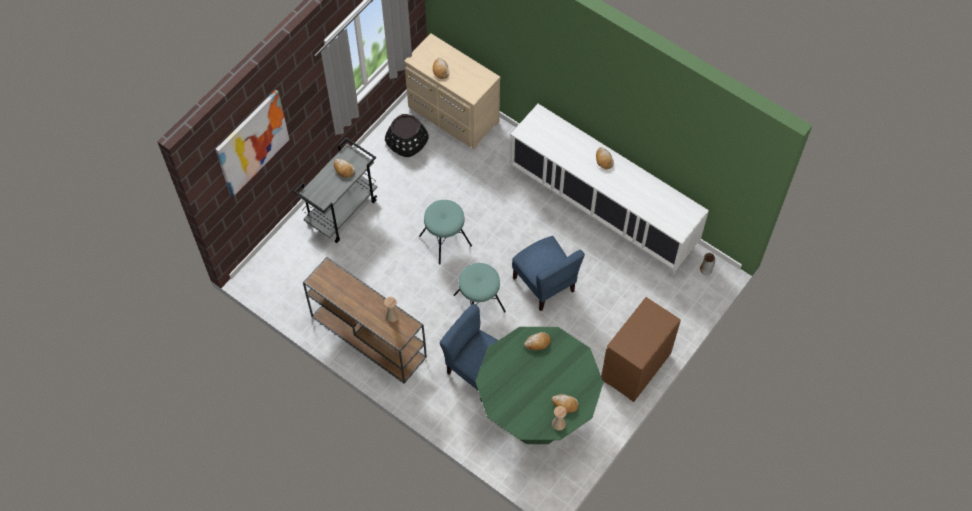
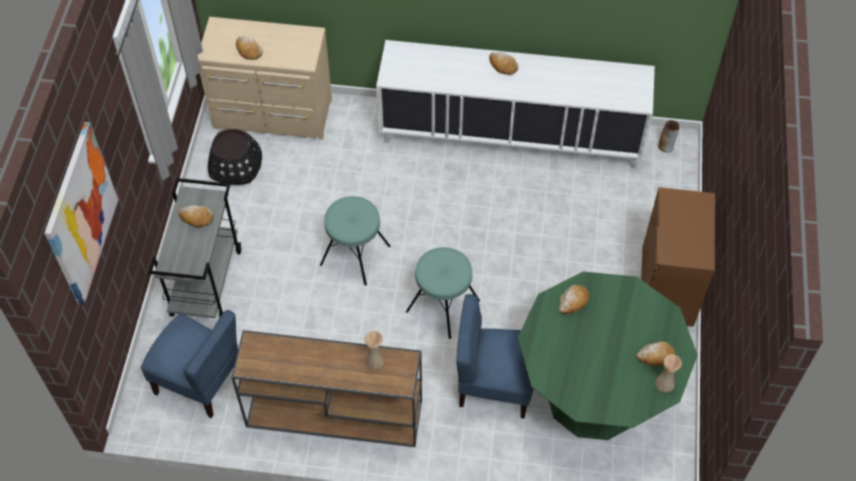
camera: 30 degrees left, 5 degrees down
(544, 284) = (503, 247): blue chair -> blue chair (200, 381)

